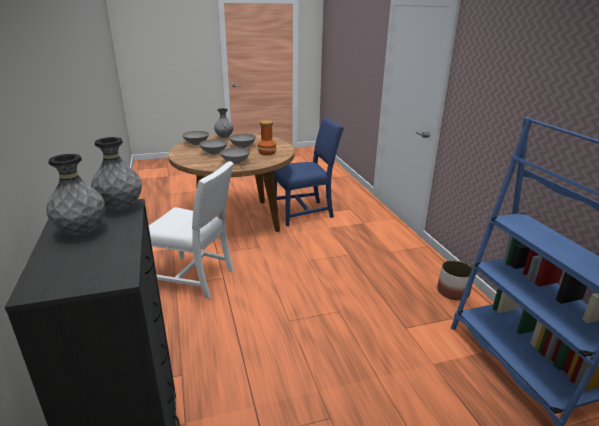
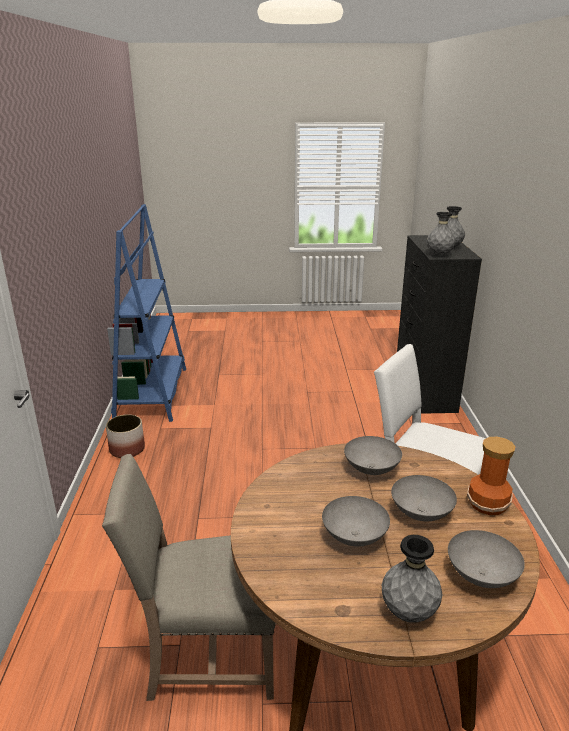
camera: 165 degrees left, 0 degrees up
(266, 152) = (303, 498): vase -> vase (488, 503)
(305, 212) = (206, 654): blue chair -> beige chair

